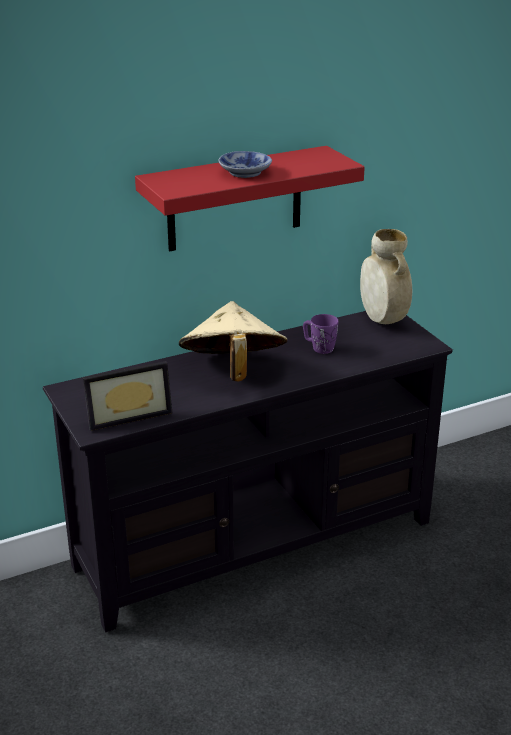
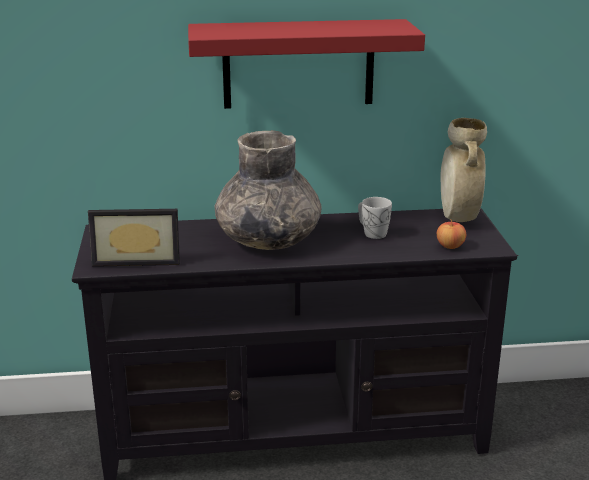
camera: 20 degrees right, 5 degrees down
(232, 372) = (267, 240): beige hat -> grey vase
(243, 172) = (293, 28): bowl -> none
(319, 348) = (372, 232): purple mug -> white mug
(394, 350) = (450, 246): none -> apple

